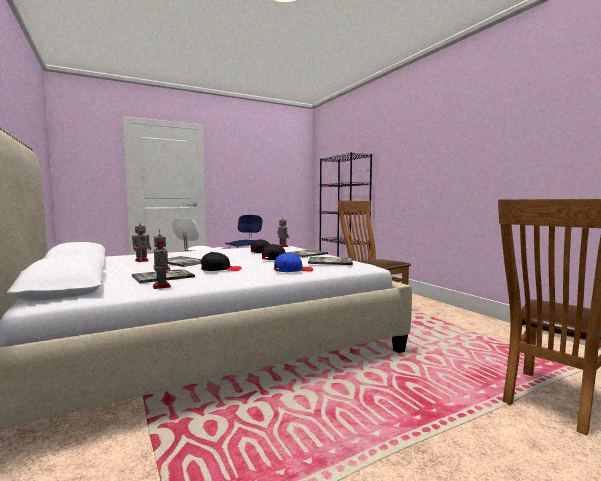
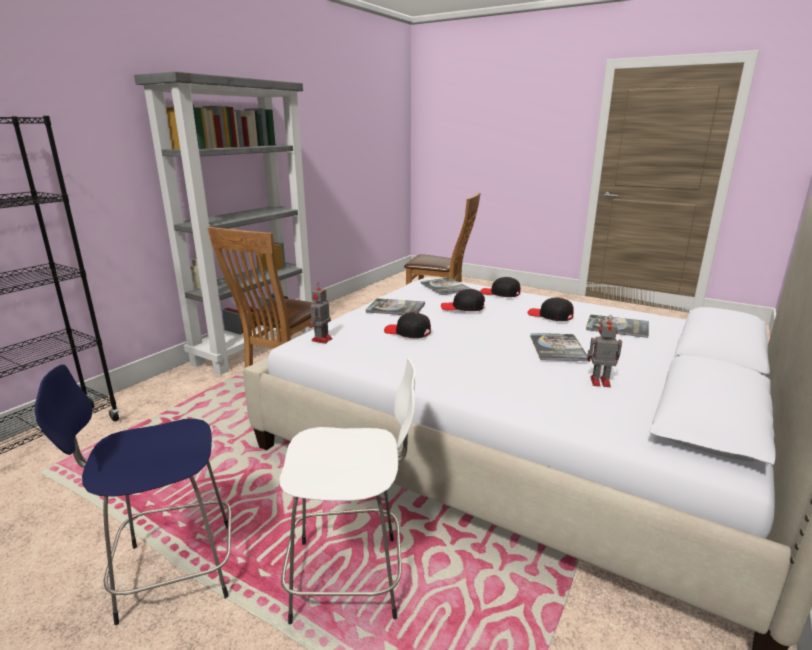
camera: 120 degrees left, 15 degrees up
(161, 286) = (632, 315): toy robot -> none
(293, 270) = (500, 294): blue cap -> black cap
(433, 306) = (256, 346): none -> grey bookcase

